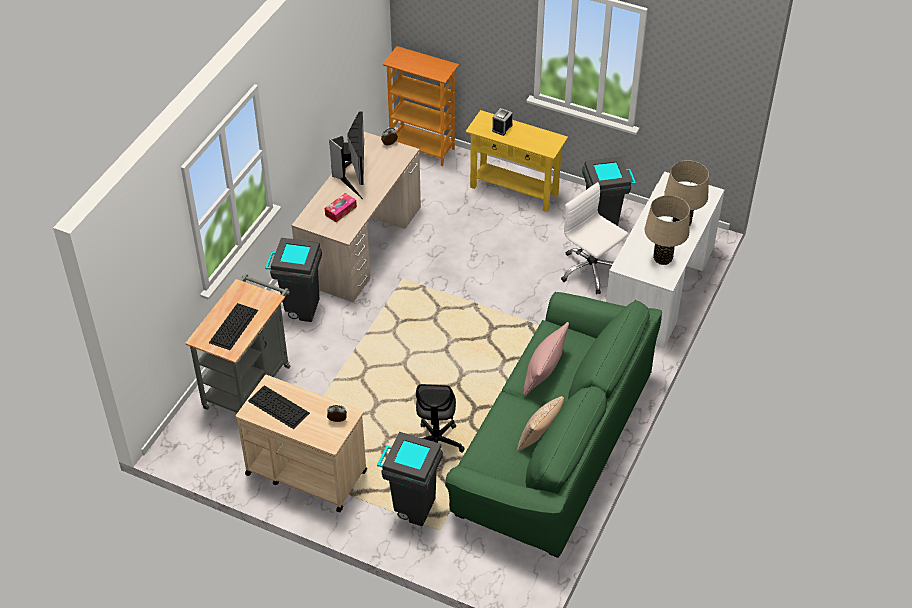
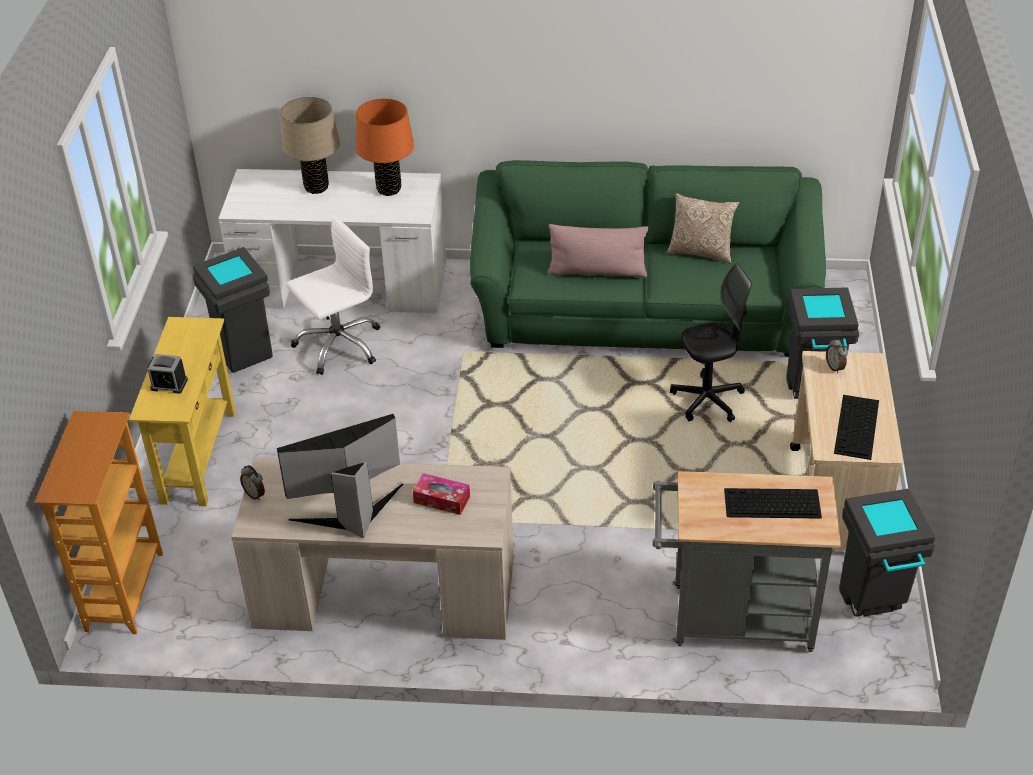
camera: 110 degrees left, 5 degrees down
(299, 308) = (558, 617): grey trash can -> grey trash can (873, 606)
(591, 270) = (338, 345): white office chair -> white office chair turned 150 degrees counterclockwise
(662, 258) = (389, 189): beige table lamp -> orange table lamp

